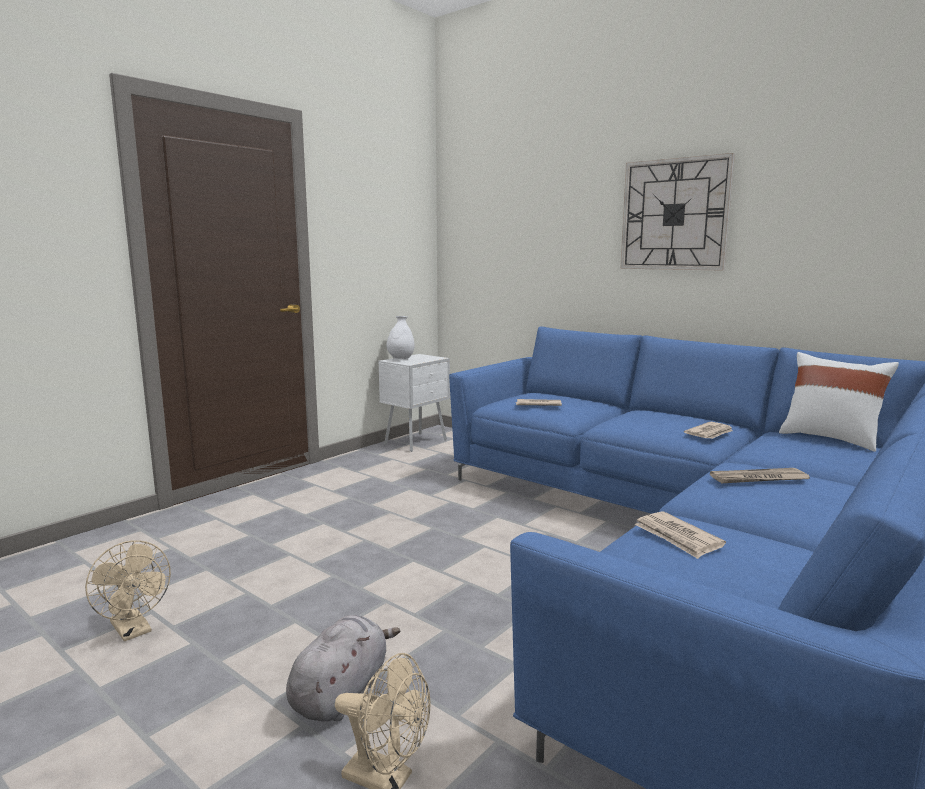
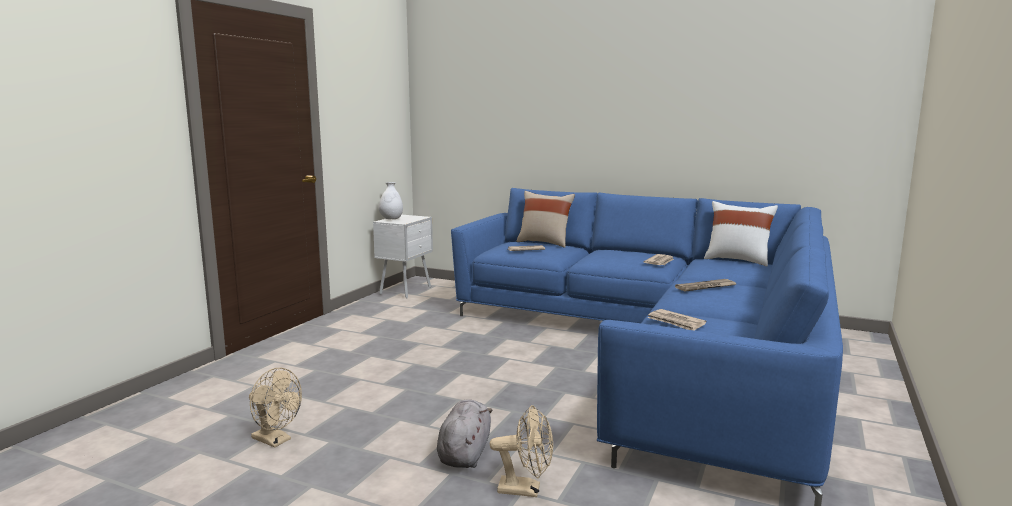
camera: 15 degrees left, 0 degrees up
(570, 397) = (544, 243): none -> beige pillow
(674, 215) = (616, 100): wall clock -> none

